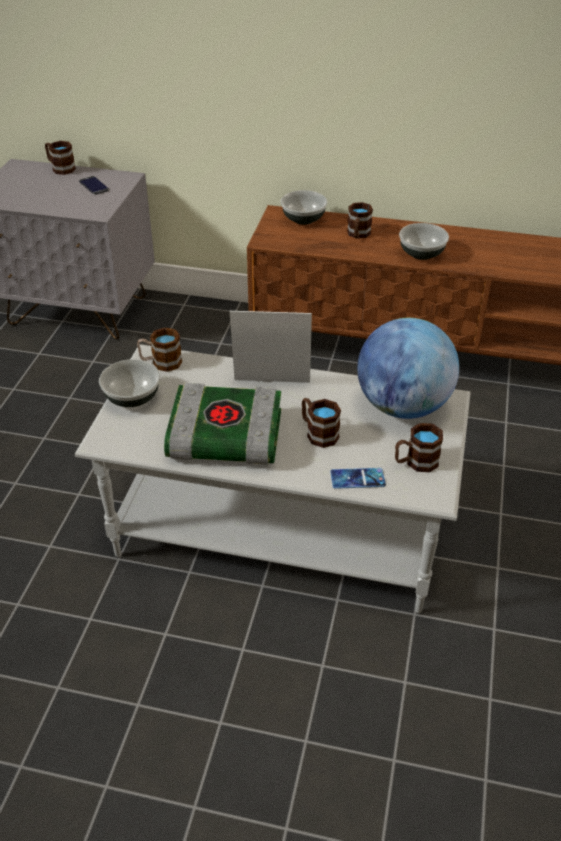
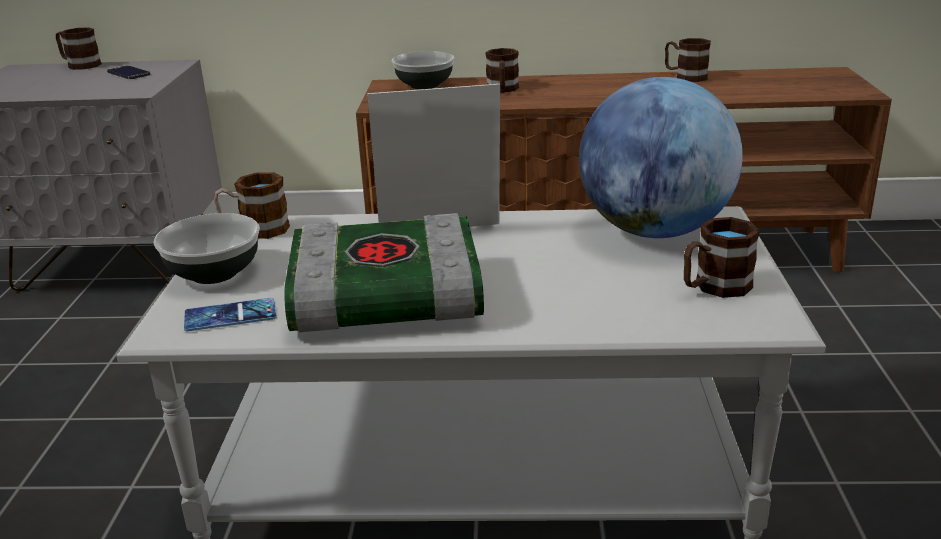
camera: 10 degrees left, 15 degrees down
(318, 433) = (538, 274): brown mug -> brown mug (685, 76)
(357, 478) = (632, 319): phone -> phone (230, 315)
(421, 253) = (593, 95): bowl -> none

